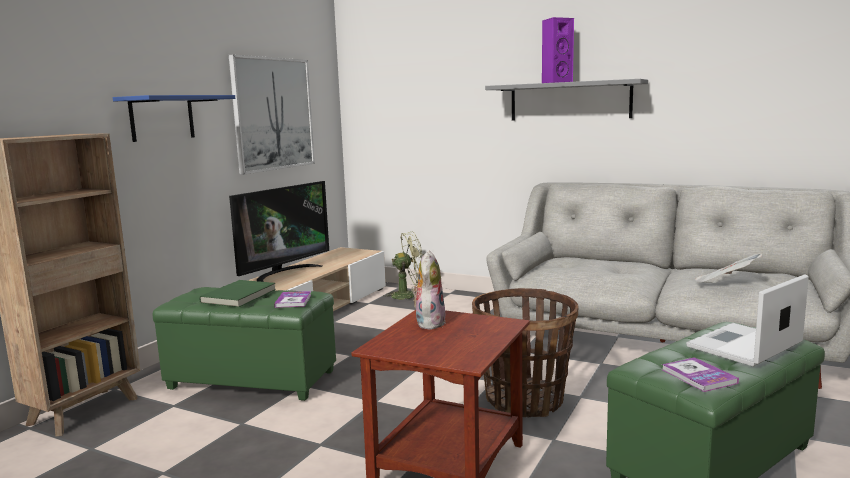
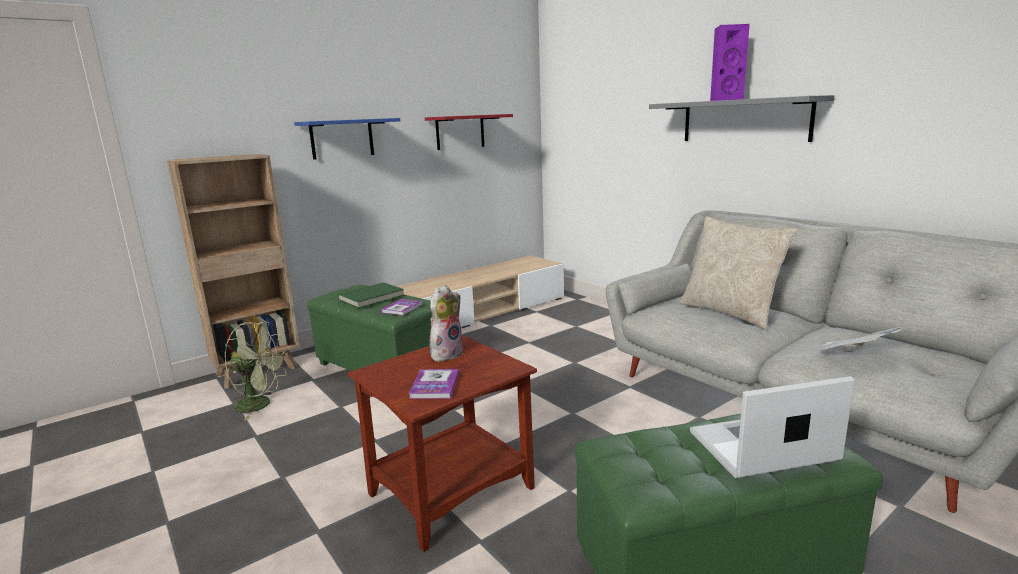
camera: 25 degrees right, 5 degrees up
(273, 114) = (460, 132): picture -> red shelf
(283, 273) = (458, 276): television -> none
(409, 295) = (578, 309): green fan -> green fan (261, 405)
(524, 400) = (581, 440): basket -> none
(602, 267) = (730, 312): none -> beige pillow
(698, 376) = (652, 474): book -> book (435, 385)

